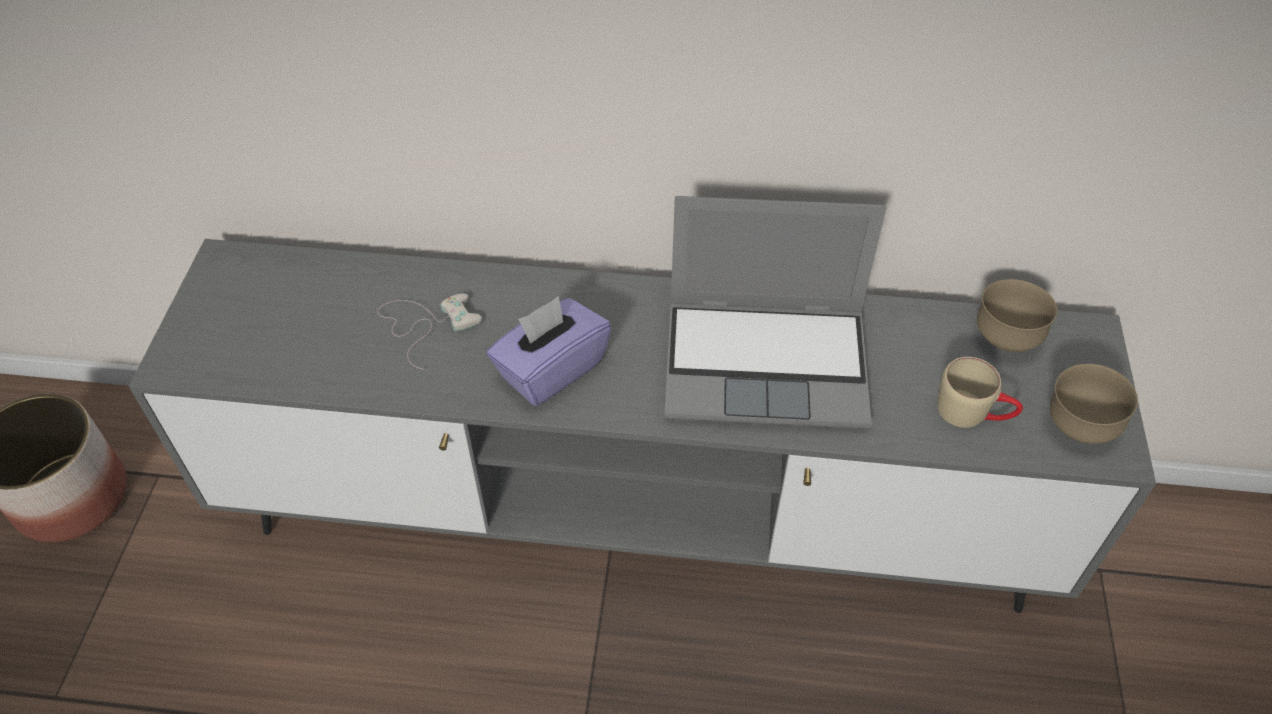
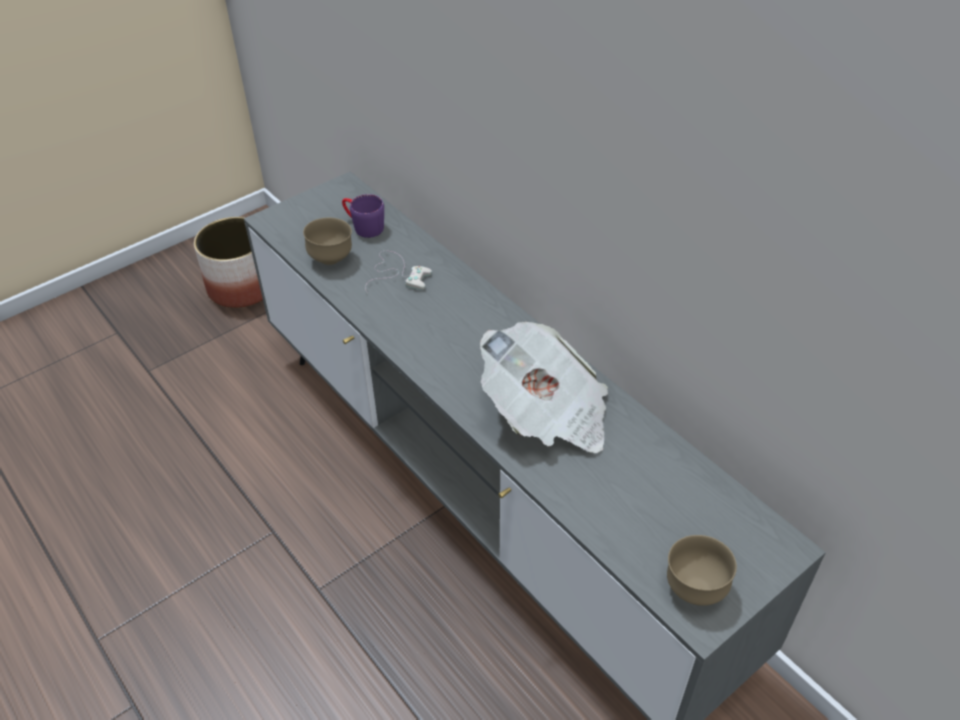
camera: 45 degrees right, 5 degrees down
(311, 295) = (363, 226): none -> purple mug
(551, 369) = (428, 335): purple tissue box -> none
(768, 363) = (546, 413): laptop -> newspaper
(973, 413) = (635, 528): beige mug -> none
(1005, 339) = (716, 506): brown bowl -> brown bowl (331, 259)

